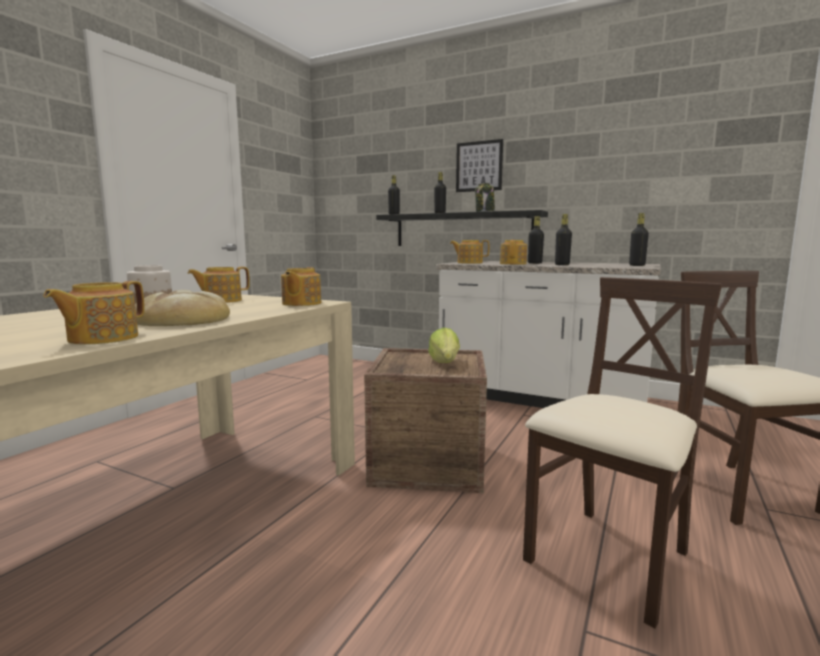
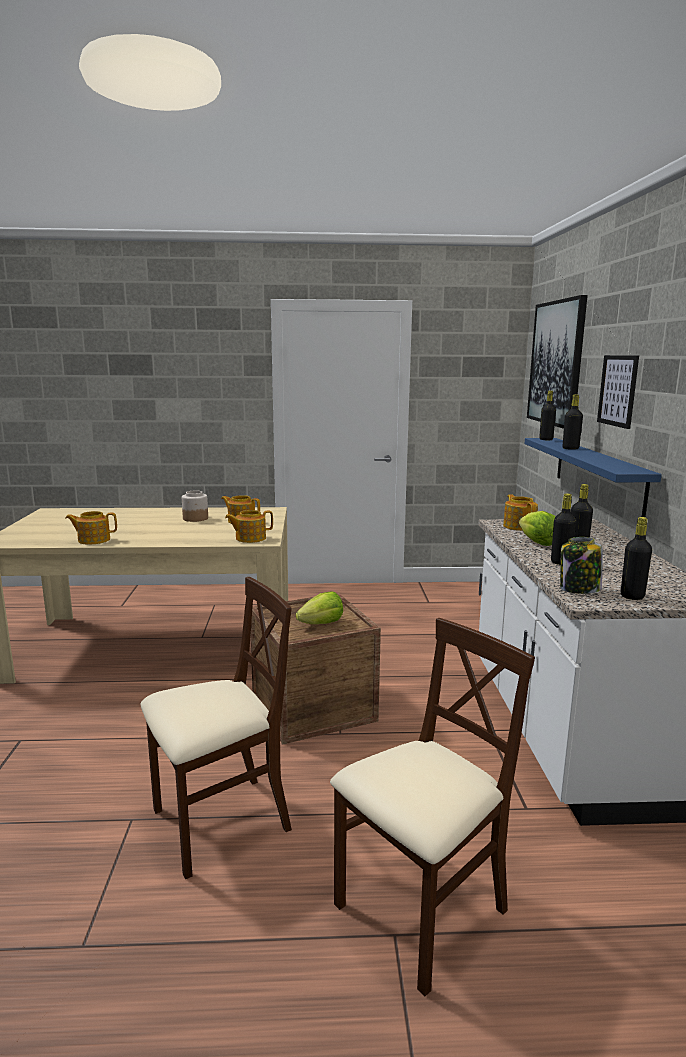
camera: 60 degrees right, 5 degrees up
(184, 319) = (158, 535): bread -> none
(375, 158) = (556, 363): none -> picture
(462, 230) = (597, 474): black shelf -> blue shelf
(485, 212) = (596, 458): jar -> jar (579, 589)
(513, 264) = (537, 542): teapot -> lettuce
(609, 559) = (220, 823): beige chair -> beige chair turned 45 degrees counterclockwise

